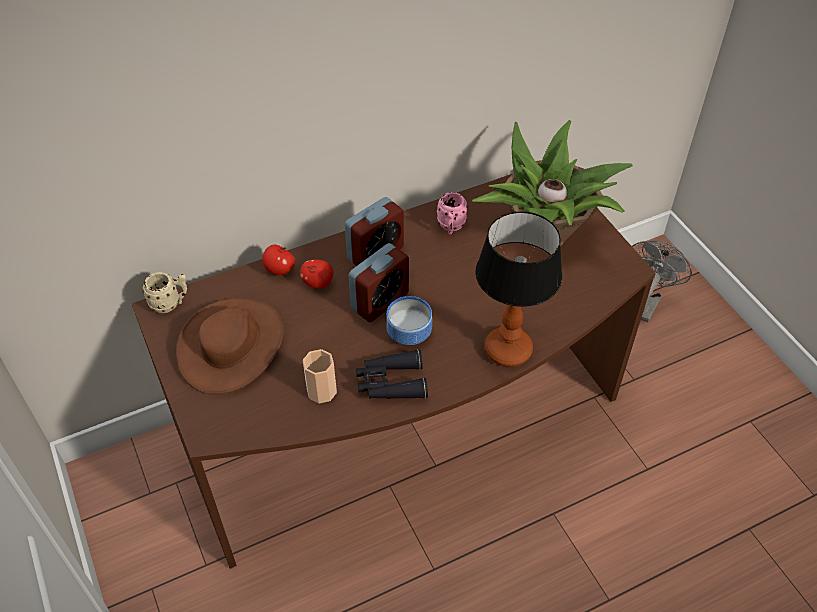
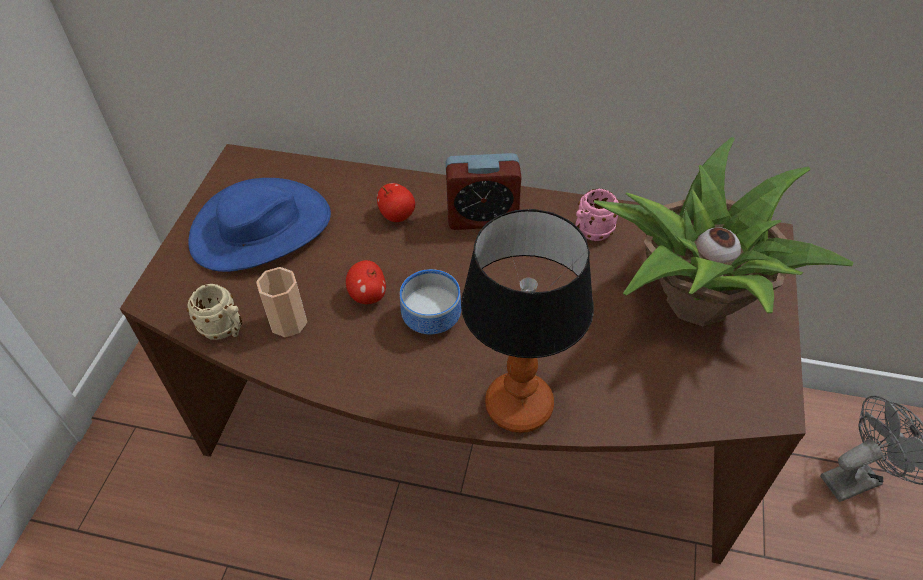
camera: 40 degrees right, 0 degrees up
(170, 303) = (254, 161): beige mug -> beige mug (226, 330)
(232, 346) = (261, 229): brown hat -> blue hat
(279, 270) = (376, 183): apple -> apple (368, 295)
(380, 301) = (436, 268): alarm clock -> none
(390, 383) = (359, 358): black binoculars -> none

